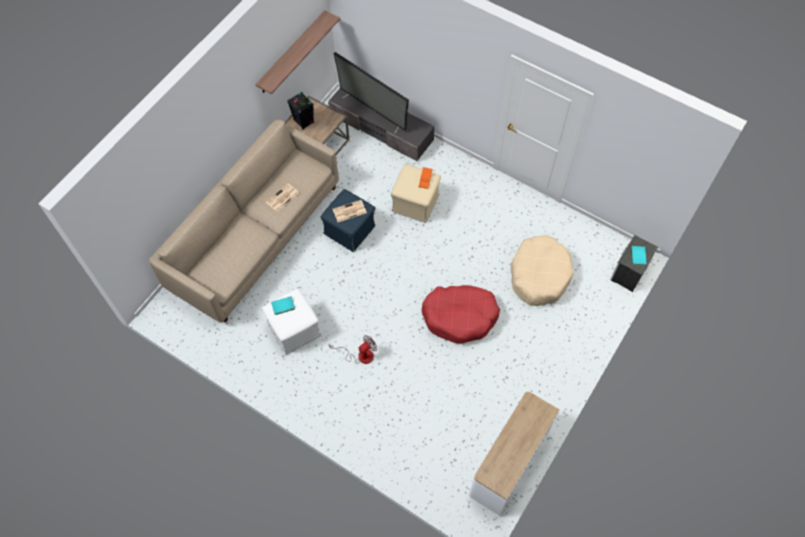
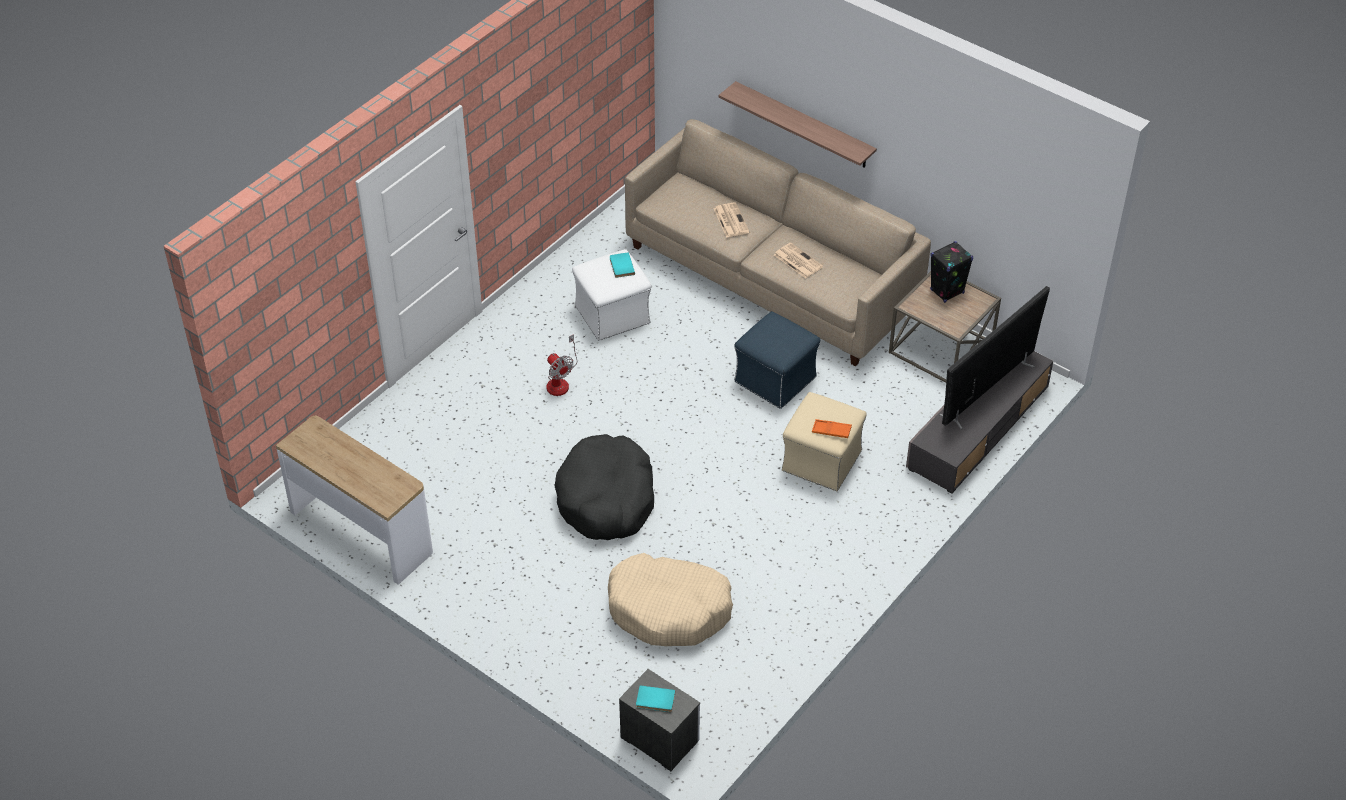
camera: 95 degrees right, 15 degrees down
(292, 53) = (1001, 200): shelf -> shelf (804, 125)
(349, 211) = (774, 338): newspaper -> newspaper (730, 220)
(460, 316) = (606, 499): red dog bed -> black dog bed

